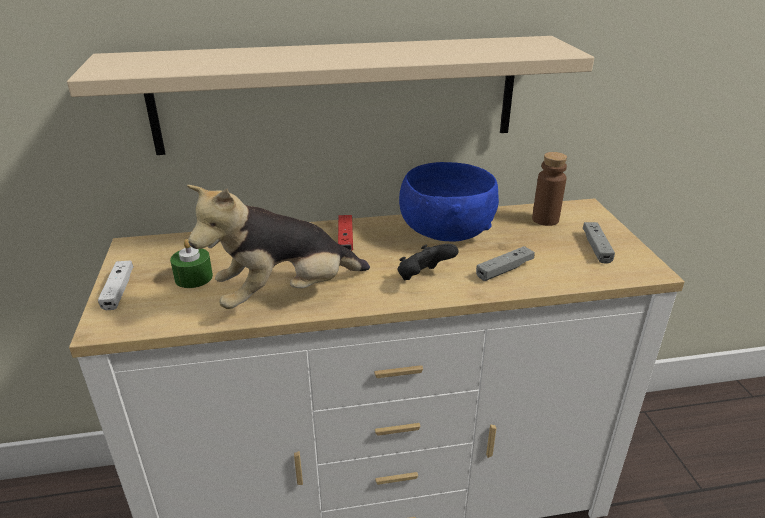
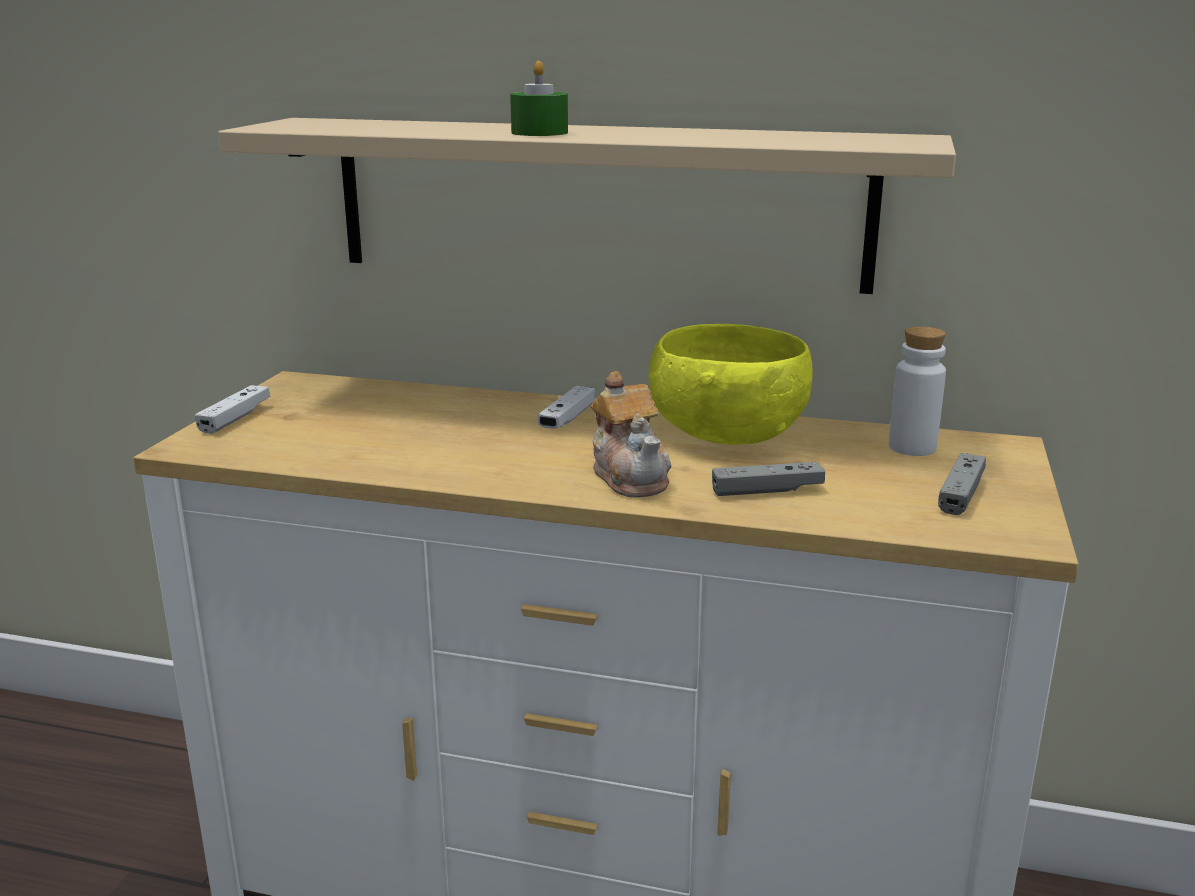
camera: 25 degrees right, 10 degrees down
(193, 277) = (331, 422): green candle -> green candle (539, 133)
(286, 295) = (423, 458): plush toy -> none
(345, 240) = (567, 419): red game controller -> white game controller
(423, 278) = (631, 476): black game controller -> teapot
(445, 232) = (725, 435): blue bowl -> yellow bowl
(545, 219) = (912, 447): brown bottle -> white bottle

